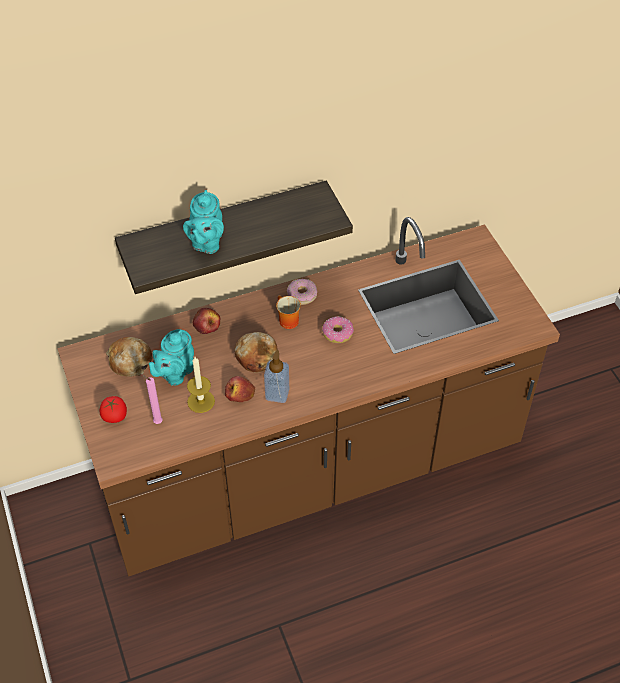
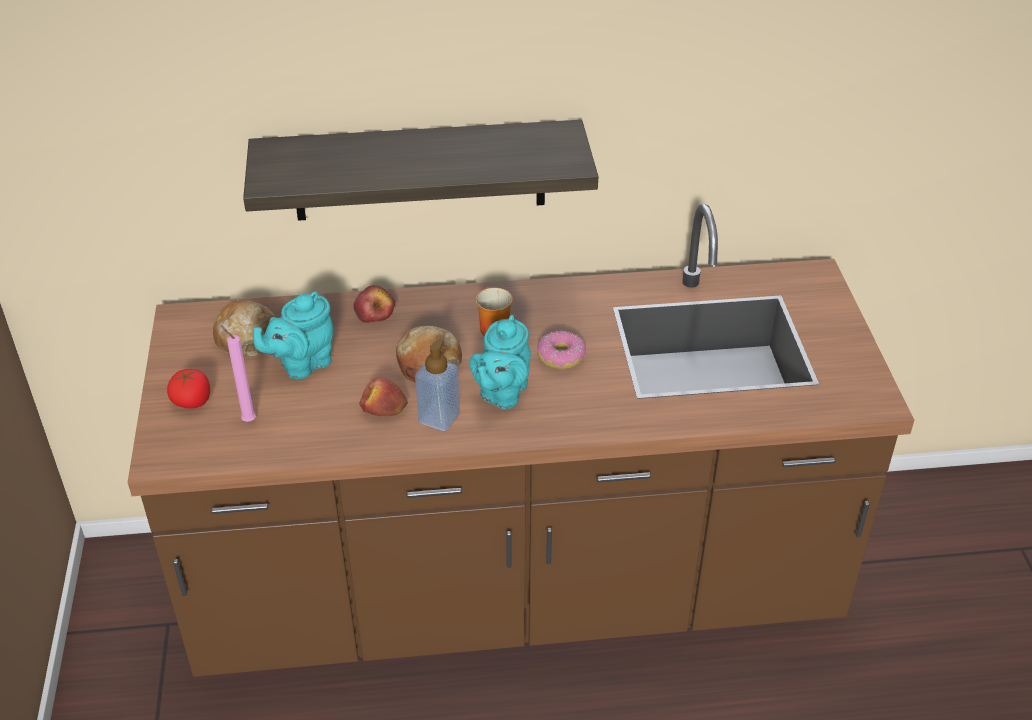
camera: 15 degrees right, 10 degrees down
(201, 401) = (323, 406): candle -> none
(206, 243) = (372, 164): turquoise teapot -> turquoise teapot (501, 393)
(302, 295) = (527, 300): donut -> none

